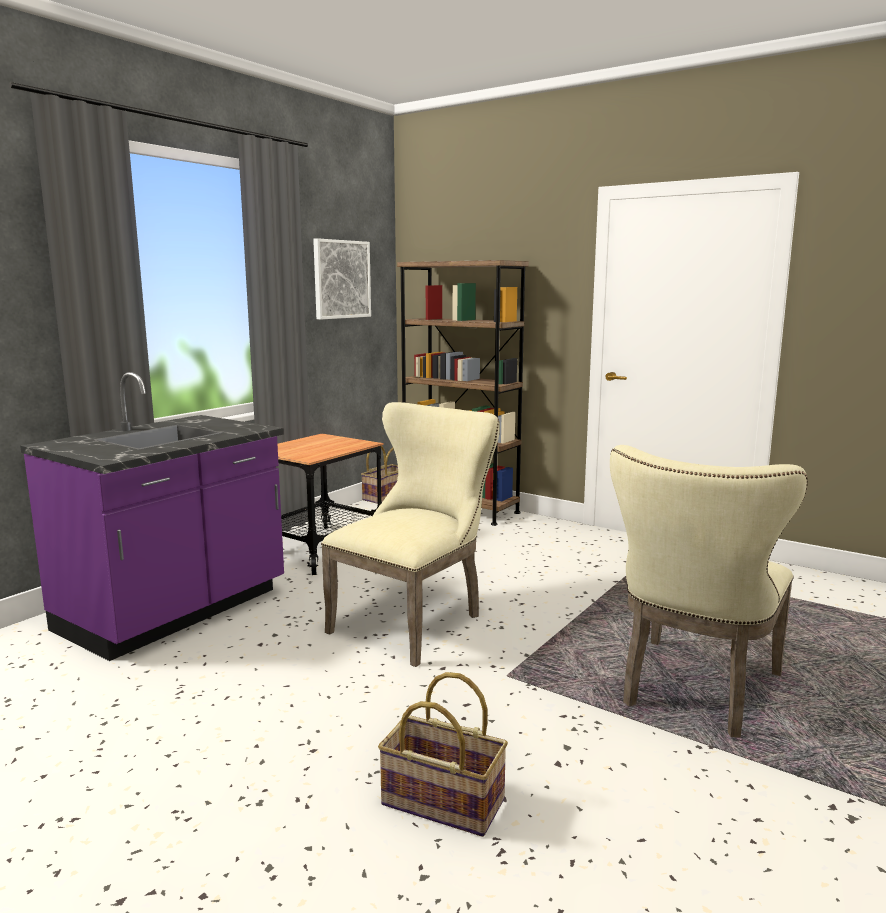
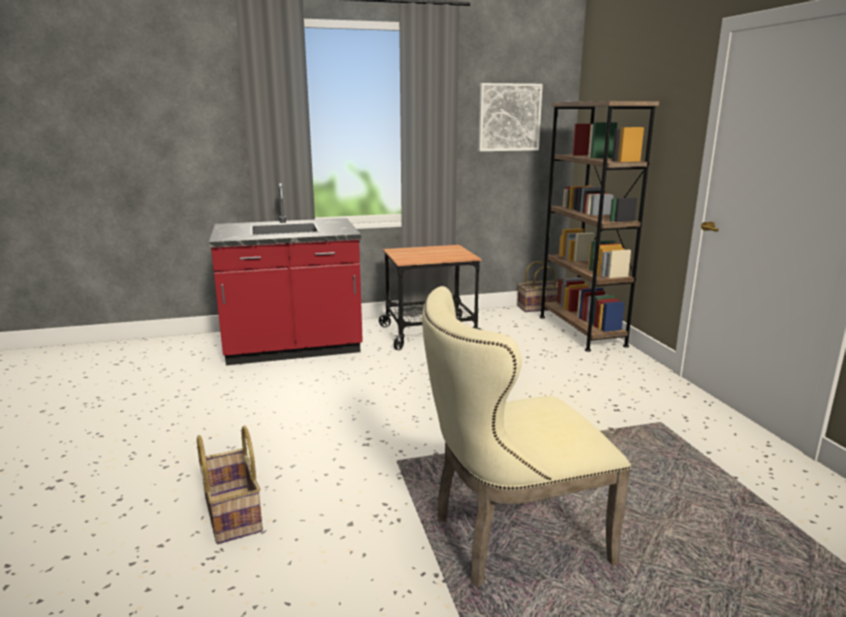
camera: 40 degrees right, 5 degrees up
(175, 611) = (293, 348): purple counter -> red counter
(414, 621) = (404, 402): beige chair -> none

